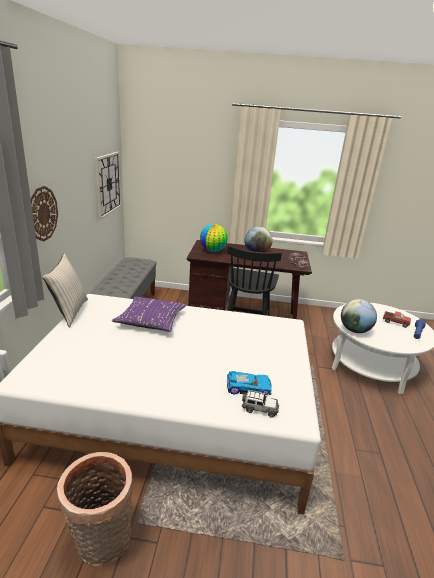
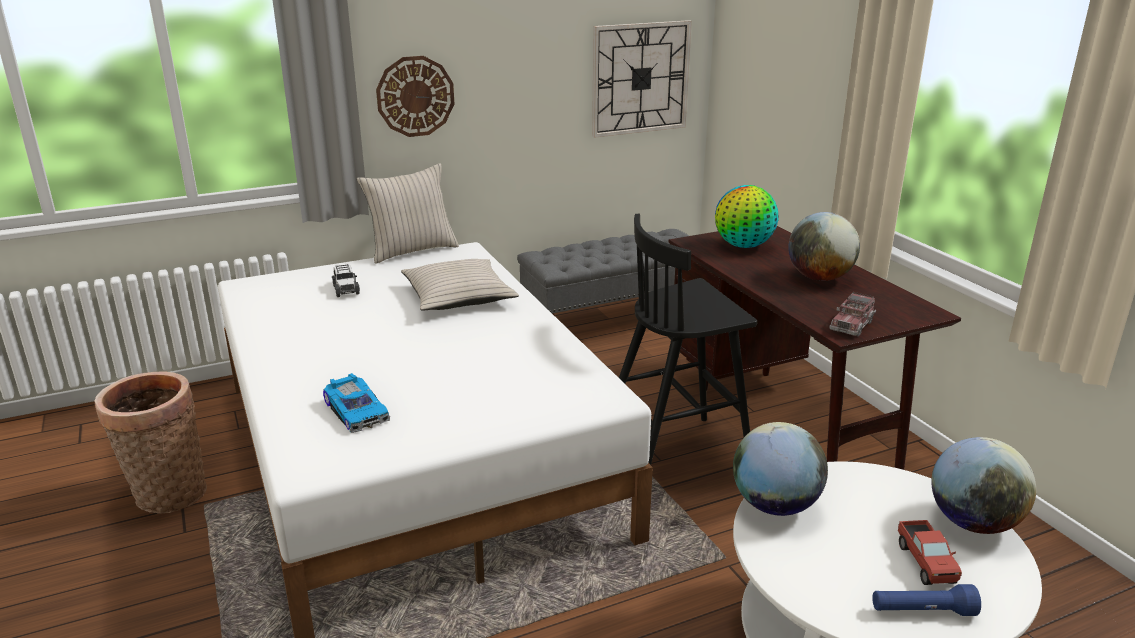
camera: 60 degrees right, 0 degrees up
(151, 320) = (458, 296): purple pillow -> beige pillow
(259, 409) = (309, 433): toy car -> toy car (346, 289)
(379, 307) = (973, 522): none -> globe

